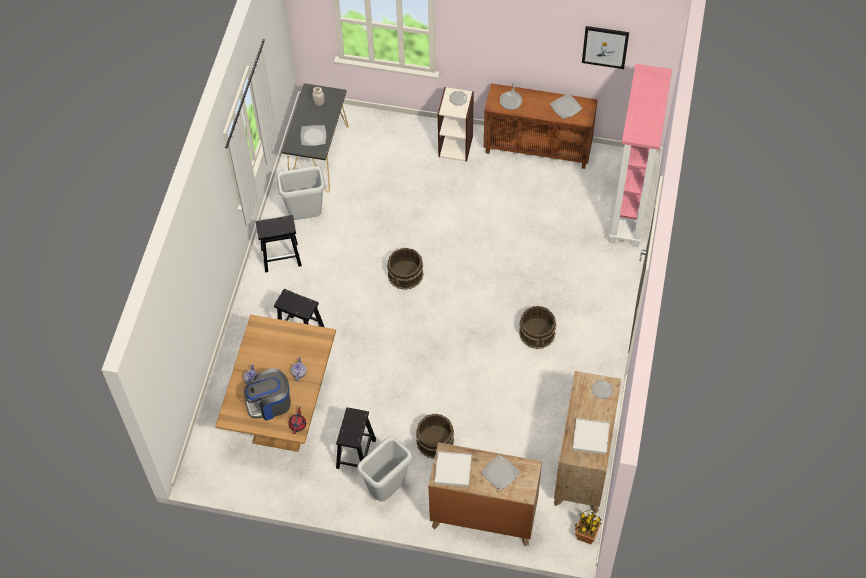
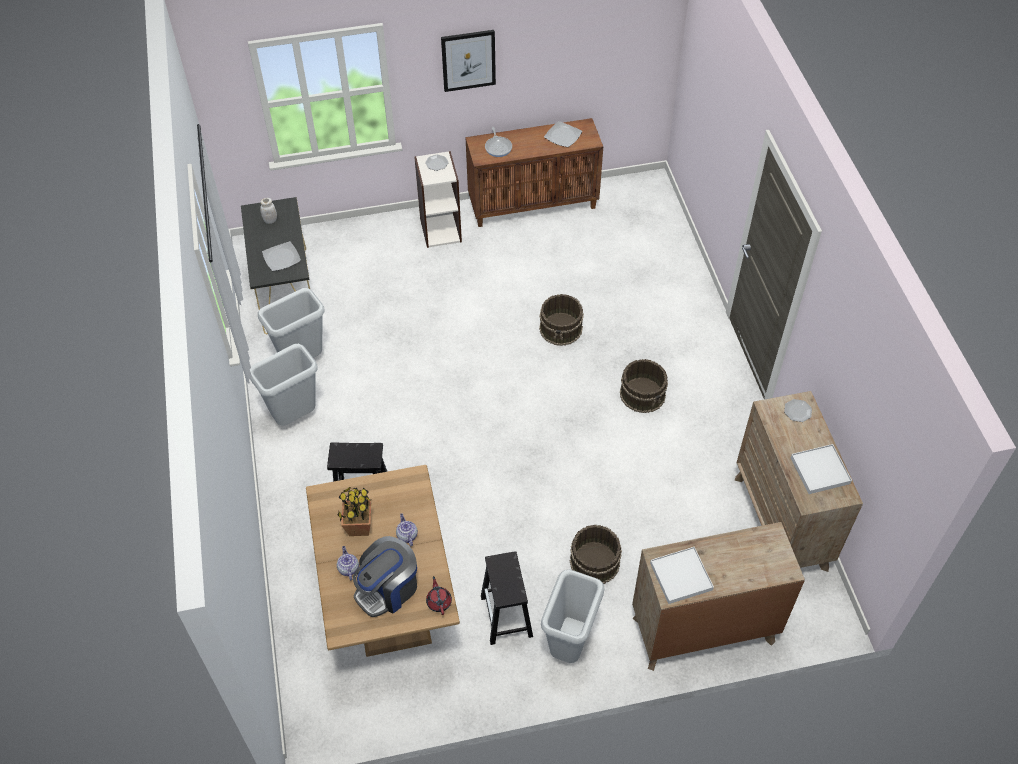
camera: 25 degrees left, 5 degrees down
(282, 257) = (295, 416): black stool -> grey trash can
(405, 274) = (456, 384): brown bucket -> brown bucket (561, 328)
(500, 473) = (741, 557): plate -> none
(586, 535) = (833, 602): potted plant -> potted plant (359, 527)
(605, 46) = (598, 39): picture -> picture (468, 60)
(630, 210) = (667, 233): pink bookcase -> none

